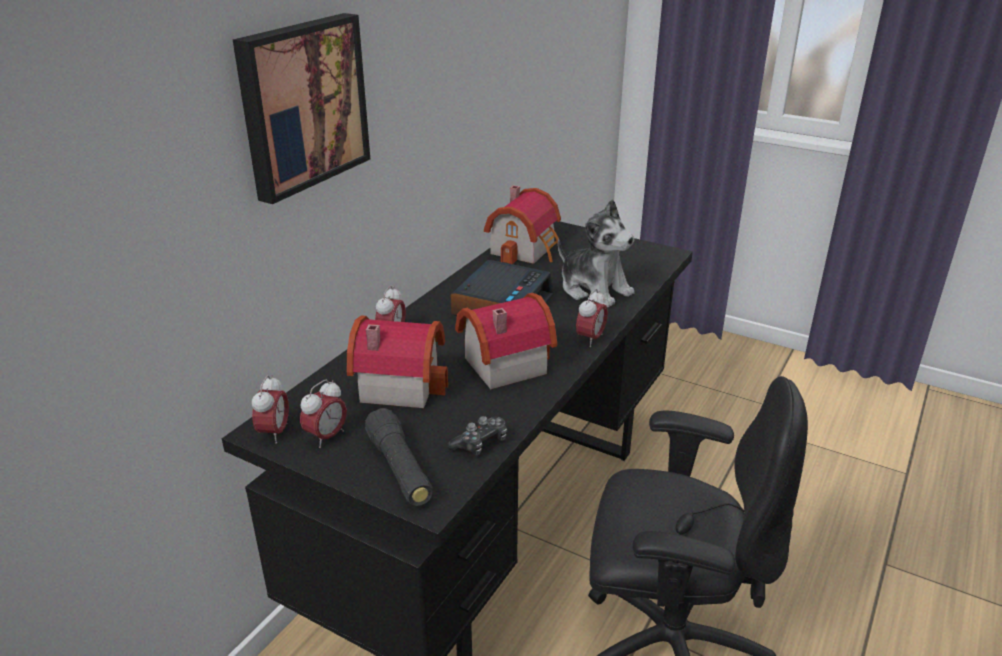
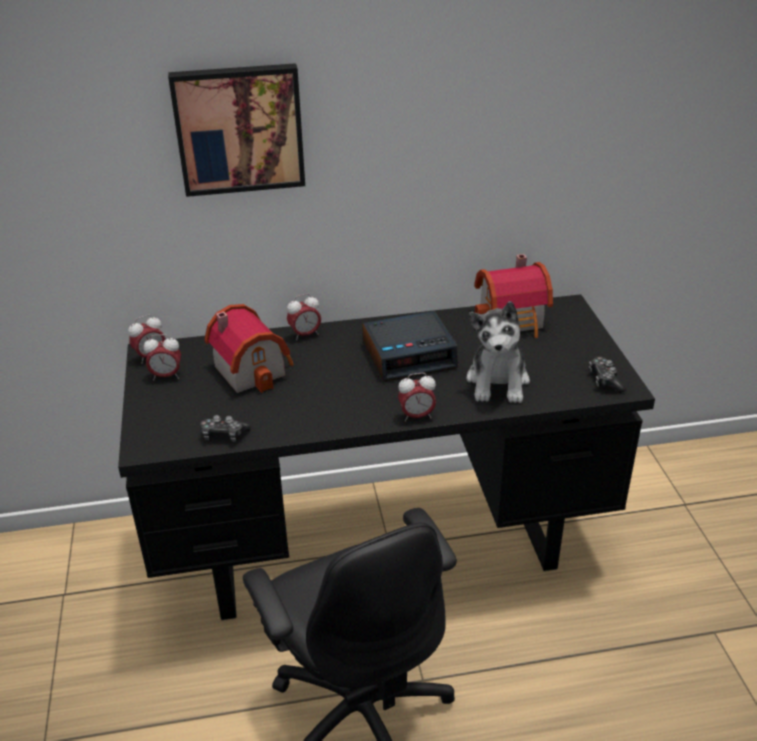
camera: 50 degrees right, 5 degrees up
(400, 469) = (163, 419): black flashlight -> none
(500, 363) = (328, 394): toy house -> none
(650, 255) = (605, 380): none -> game controller

